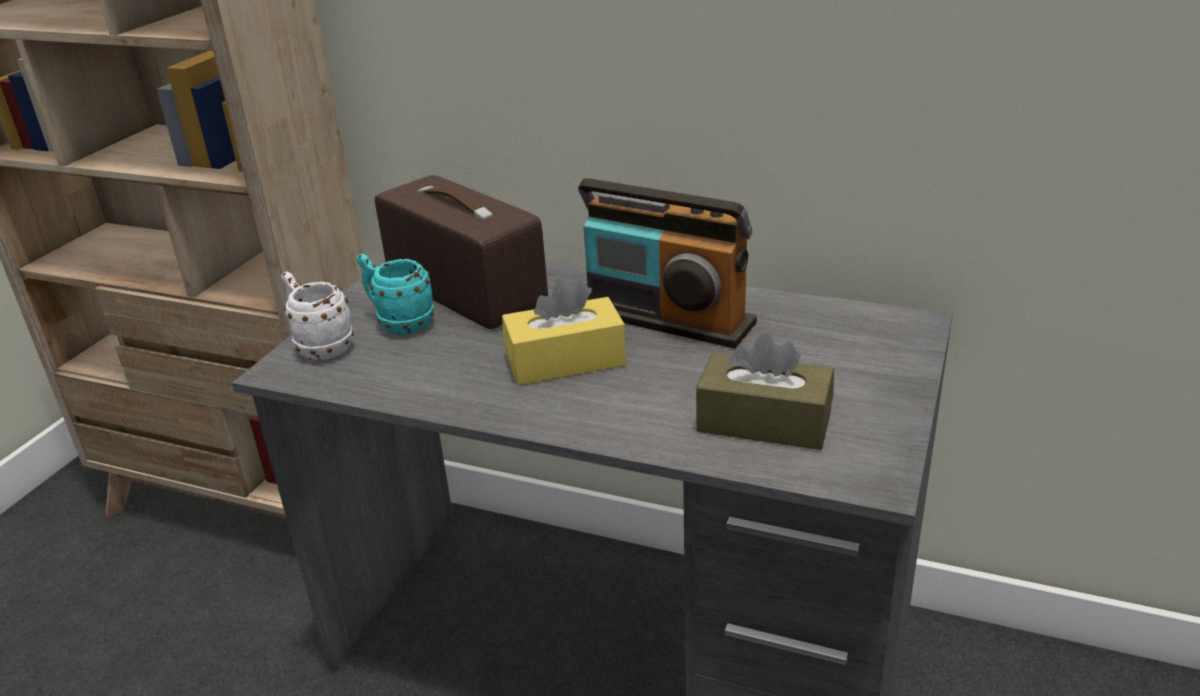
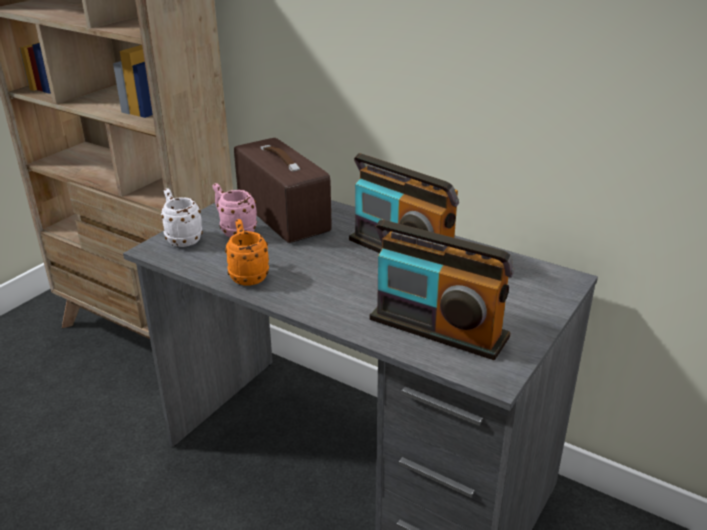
camera: 10 degrees right, 0 degrees up
(399, 323) = (234, 230): turquoise mug -> pink mug
(445, 386) = (247, 274): none -> orange mug
(565, 360) = (328, 270): yellow tissue box -> none
(764, 422) = (438, 328): brown tissue box -> radio

